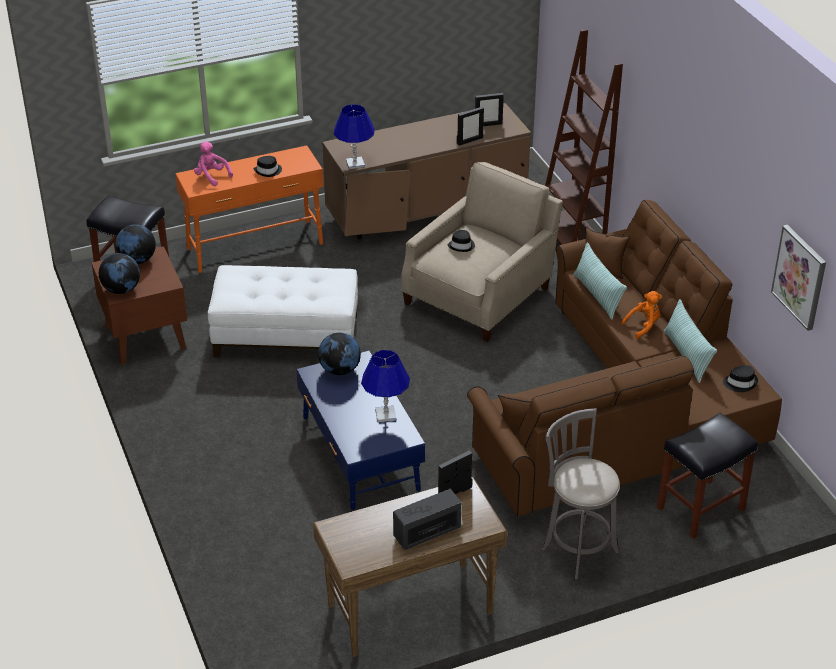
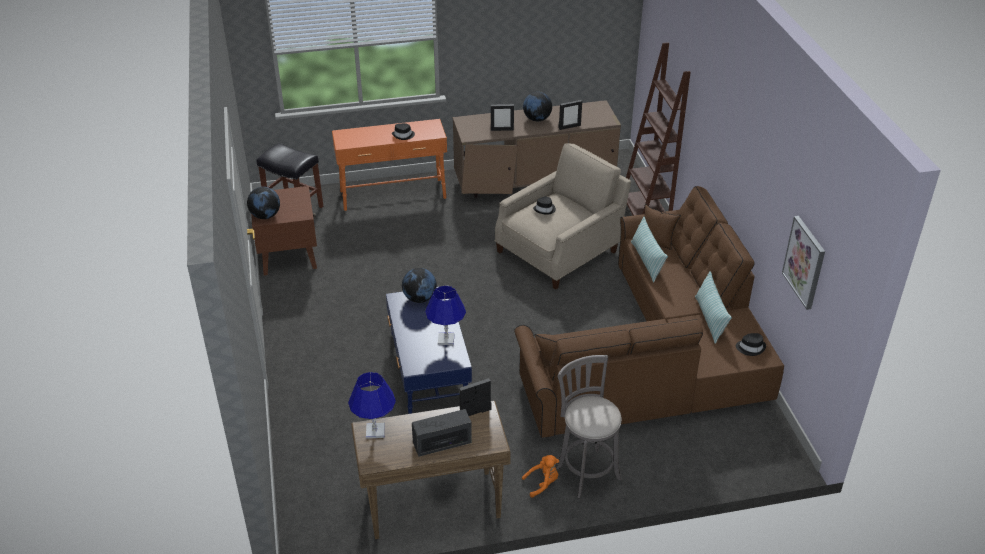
camera: 10 degrees right, 0 degrees up
(137, 260) = (285, 194): globe -> globe (537, 119)
(211, 176) = (358, 135): pink plush toy -> none
(286, 335) = (397, 266): white ottoman -> none
(355, 164) = (473, 136): blue table lamp -> blue table lamp (375, 431)
(488, 124) = (588, 115): picture frame -> picture frame (502, 129)
(643, 326) = (679, 290): orange plush toy -> orange plush toy (542, 483)
(700, 509) = (700, 451): black stool -> none

